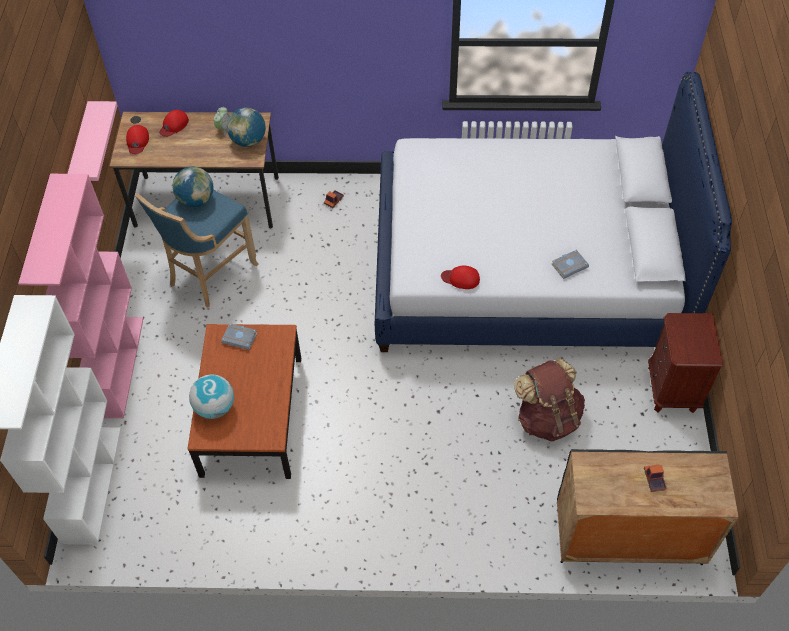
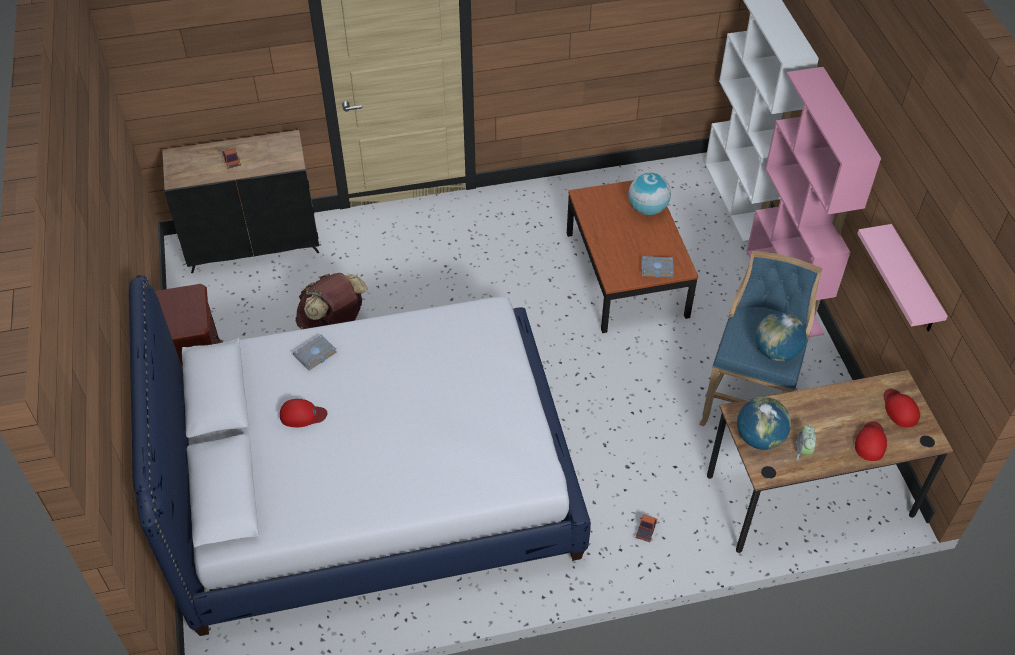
camera: 165 degrees right, 5 degrees down
(461, 278) = (436, 318): red cap -> red cap (302, 415)

